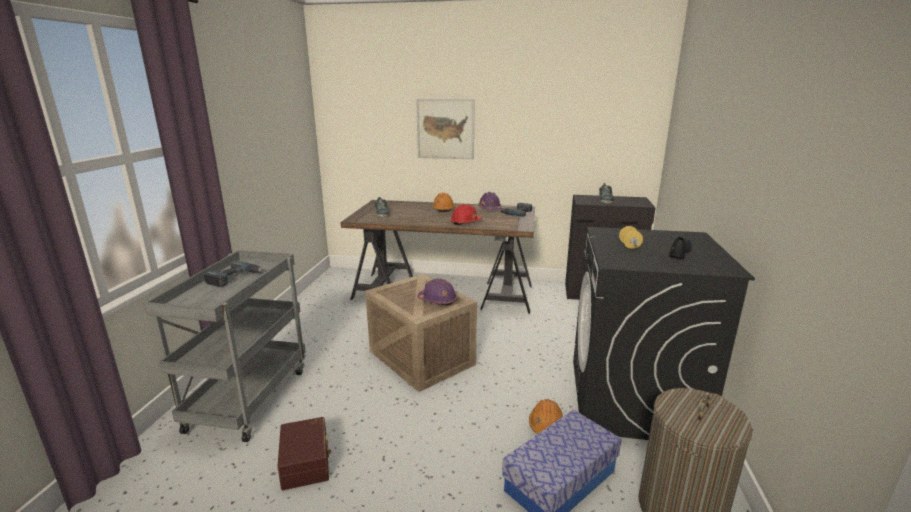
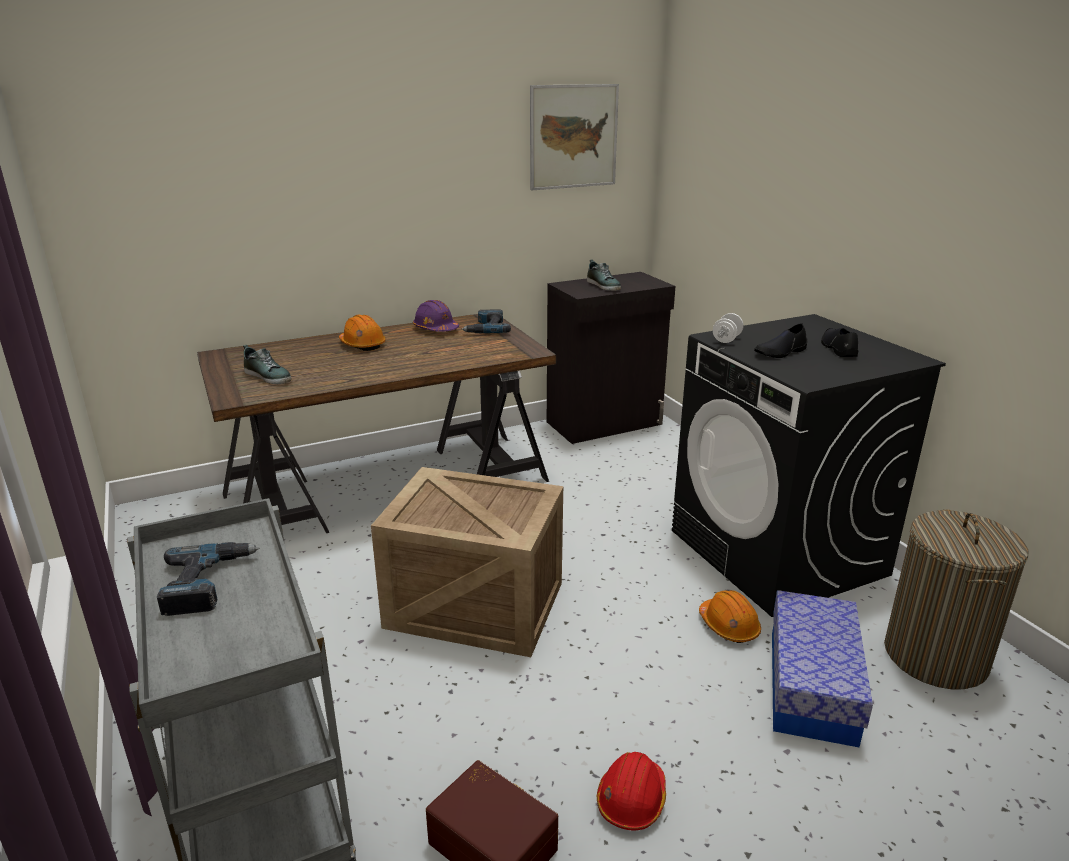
camera: 35 degrees left, 5 degrees up
(438, 300) = (504, 503): purple hard hat -> none
(445, 129) = (330, 198): picture -> picture (573, 137)
(465, 222) = (437, 361): red hard hat -> red hard hat (631, 799)
(606, 233) = (726, 339): none -> white dumbbell
(629, 246) = (780, 352): yellow dumbbell -> black shoe

